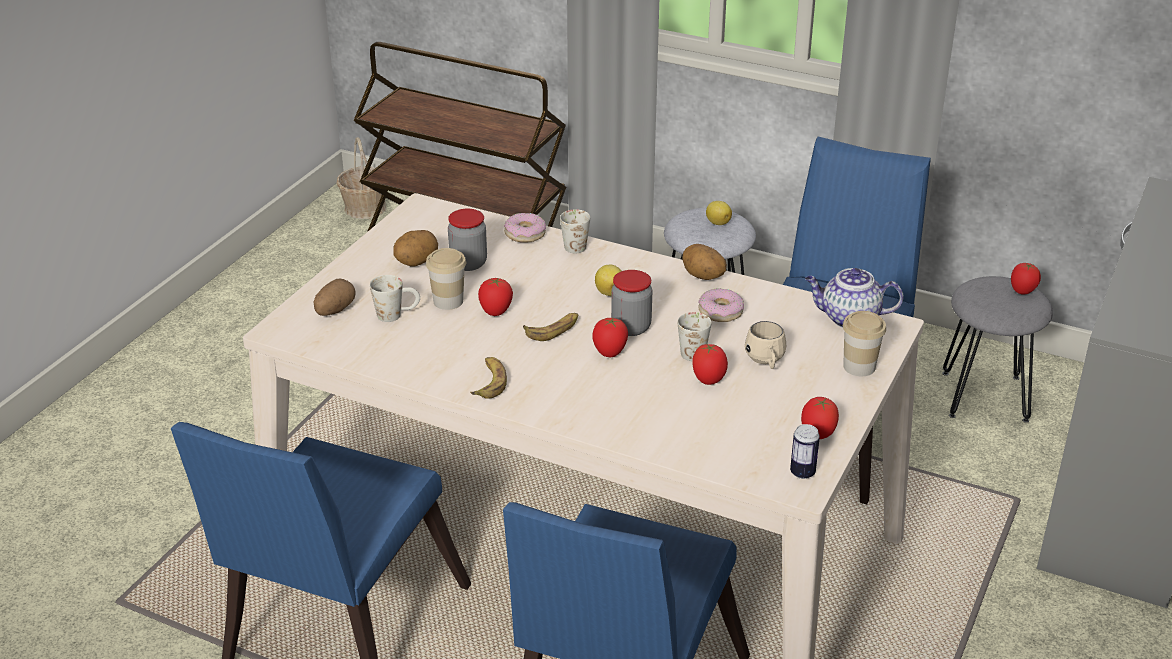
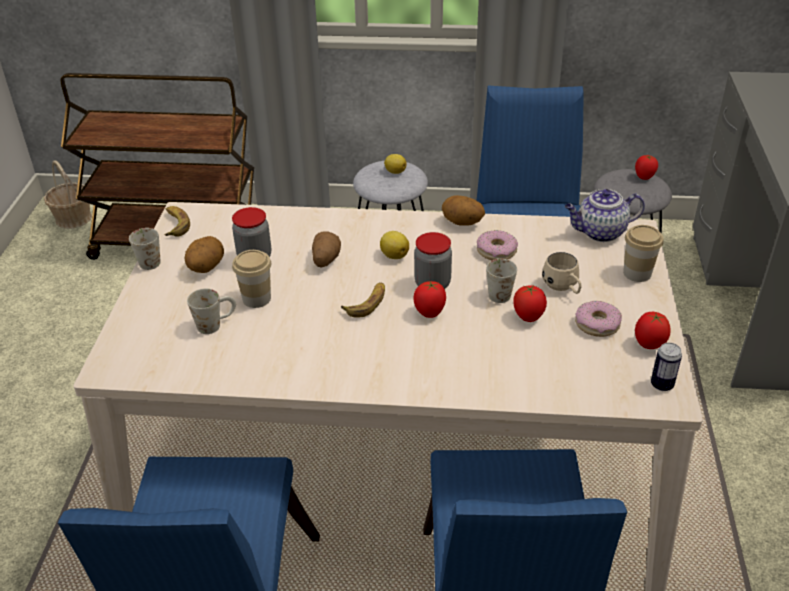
camera: 20 degrees left, 5 degrees up
(335, 310) = (153, 334): potato -> potato (325, 260)
(489, 382) = (340, 370): banana -> banana (175, 224)
(495, 312) = (306, 299): tomato -> none
(525, 234) = (289, 218): donut -> donut (597, 324)
(574, 244) = (337, 218): white mug -> white mug (148, 259)

